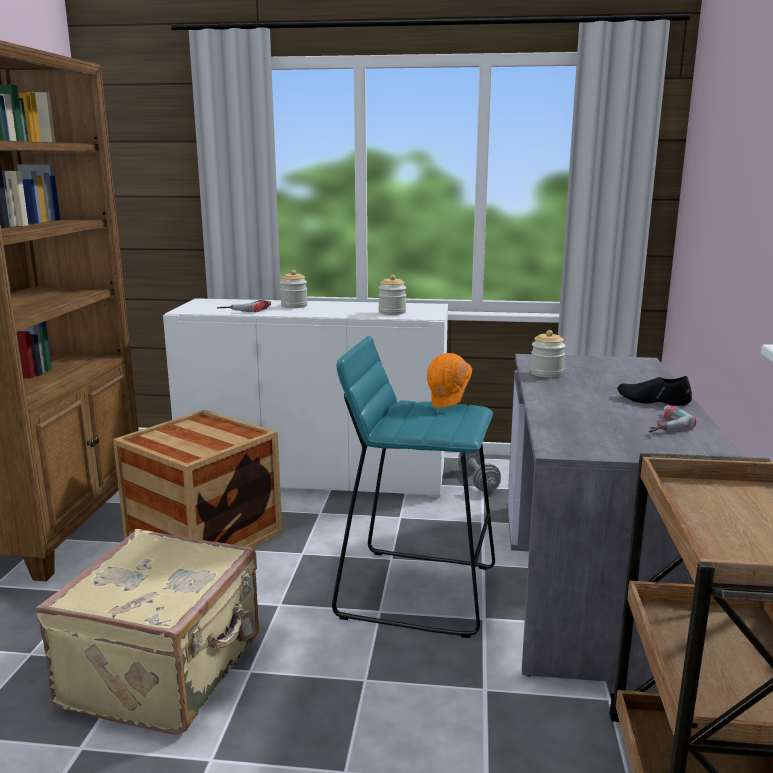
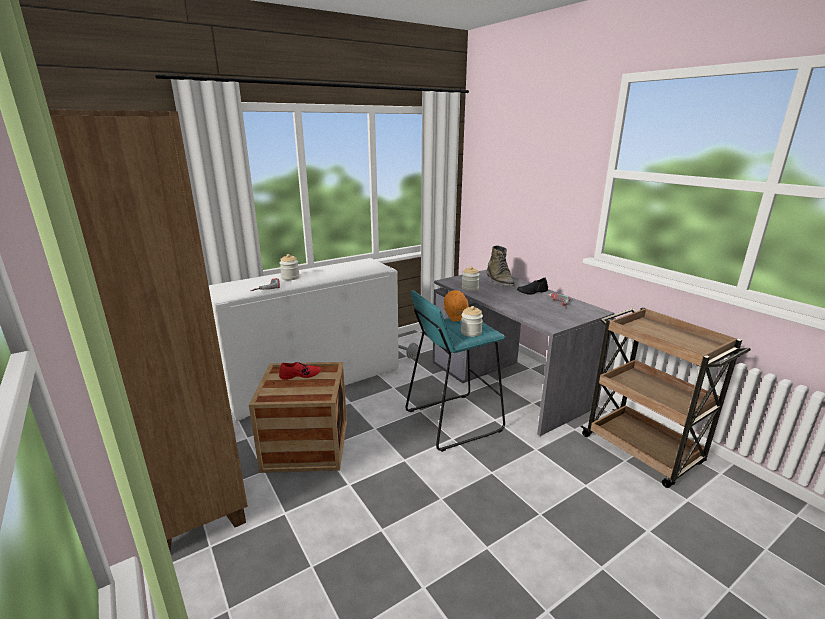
camera: 40 degrees left, 5 degrees up
(167, 671) = (404, 524): beige suitcase -> none
(211, 430) = (300, 375): none -> red shoe
(392, 312) = (358, 270): jar -> jar (471, 332)
(629, 374) = (499, 280): none -> green boot

